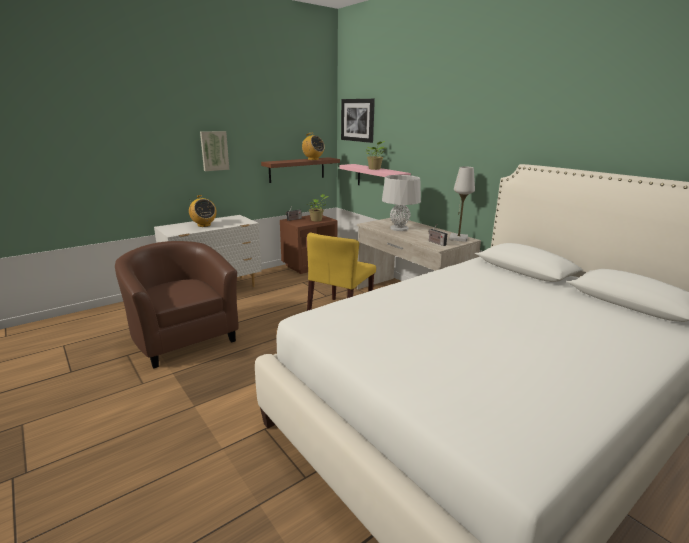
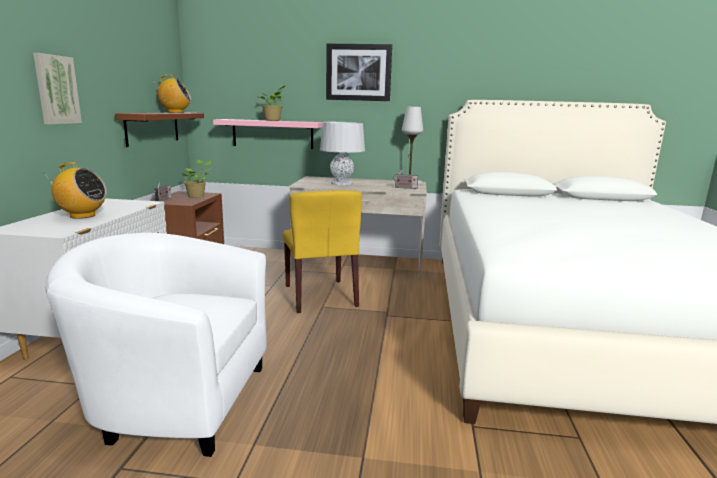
camera: 45 degrees left, 5 degrees down
(183, 338) = (176, 399): brown armchair -> white armchair
(357, 120) = (225, 62): picture -> picture (358, 72)

